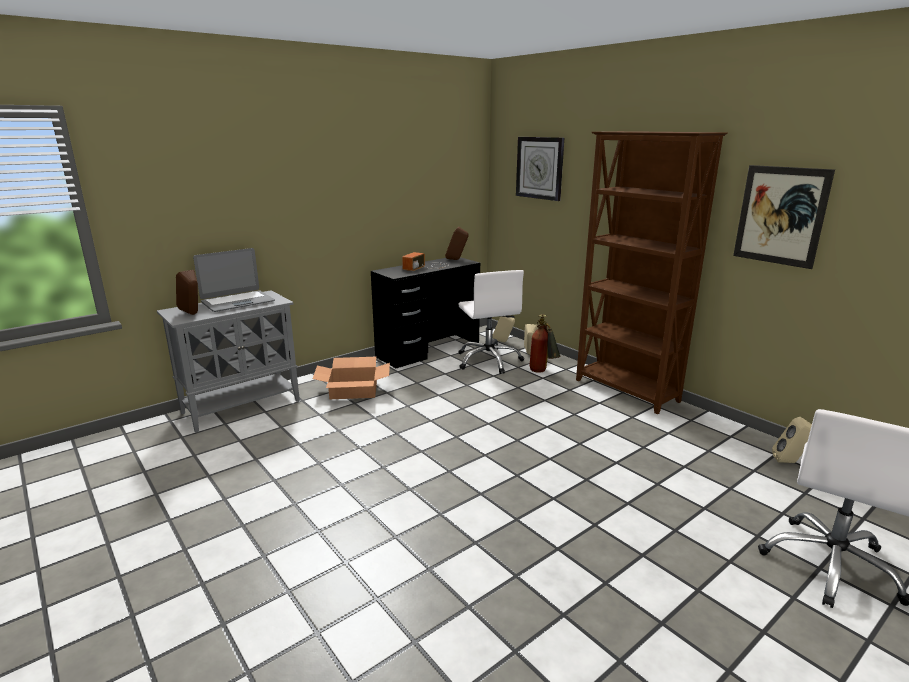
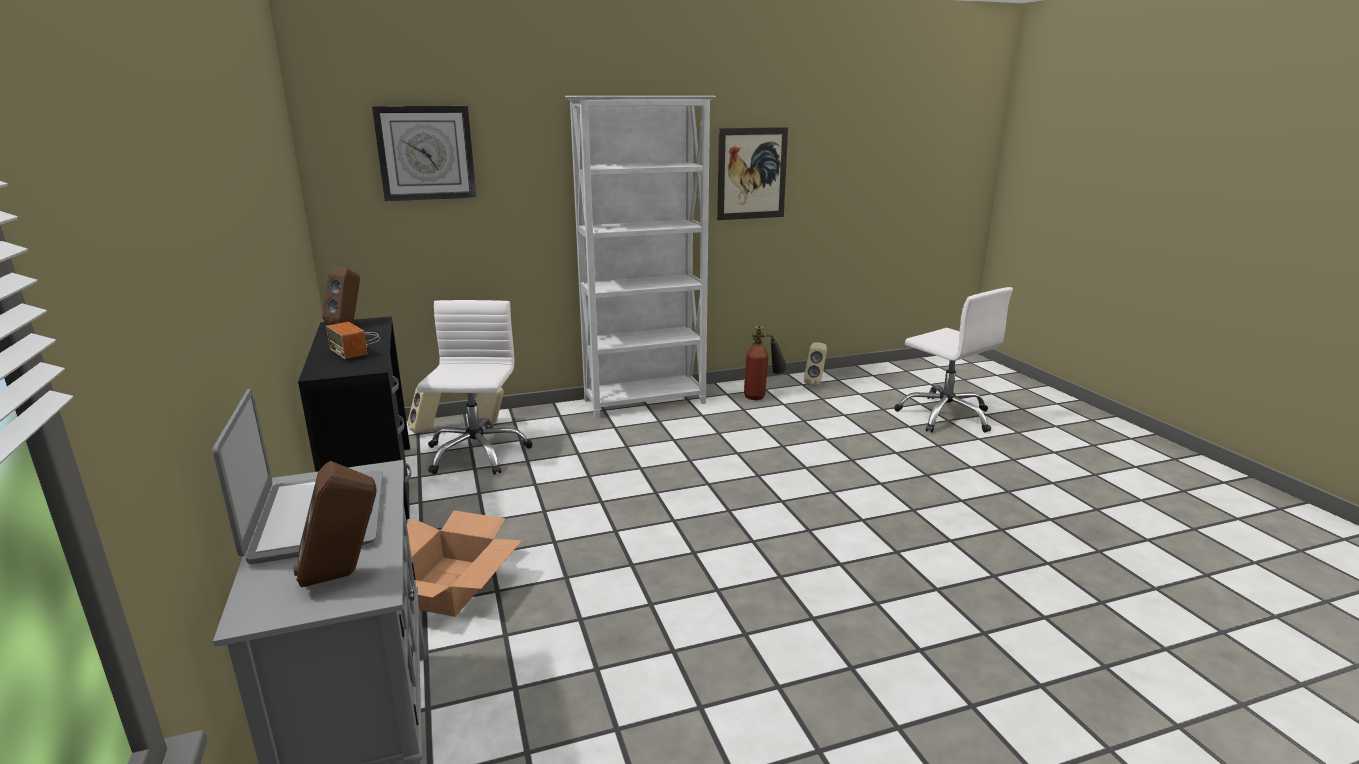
camera: 70 degrees left, 0 degrees up
(489, 360) = (476, 453): white office chair -> white office chair turned 90 degrees counterclockwise
(542, 372) = (553, 429): fire extinguisher -> fire extinguisher (762, 396)
(626, 391) = (646, 402): brown bookcase -> white bookcase

